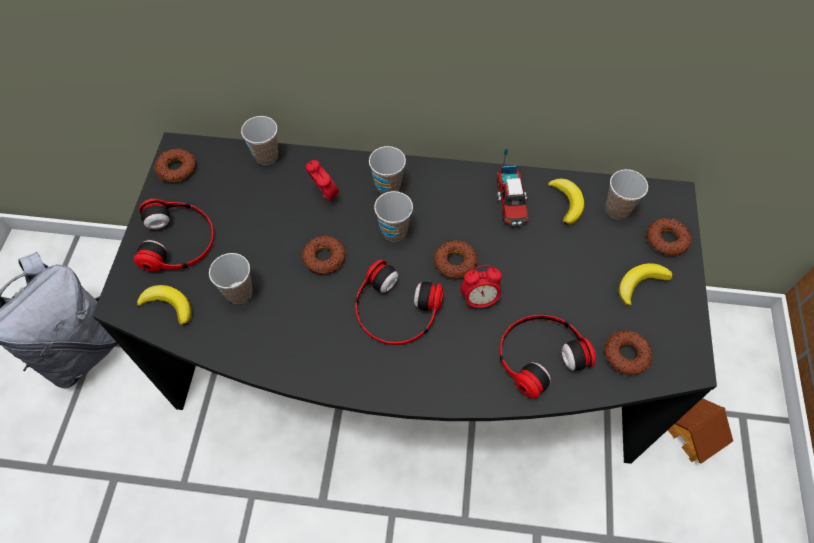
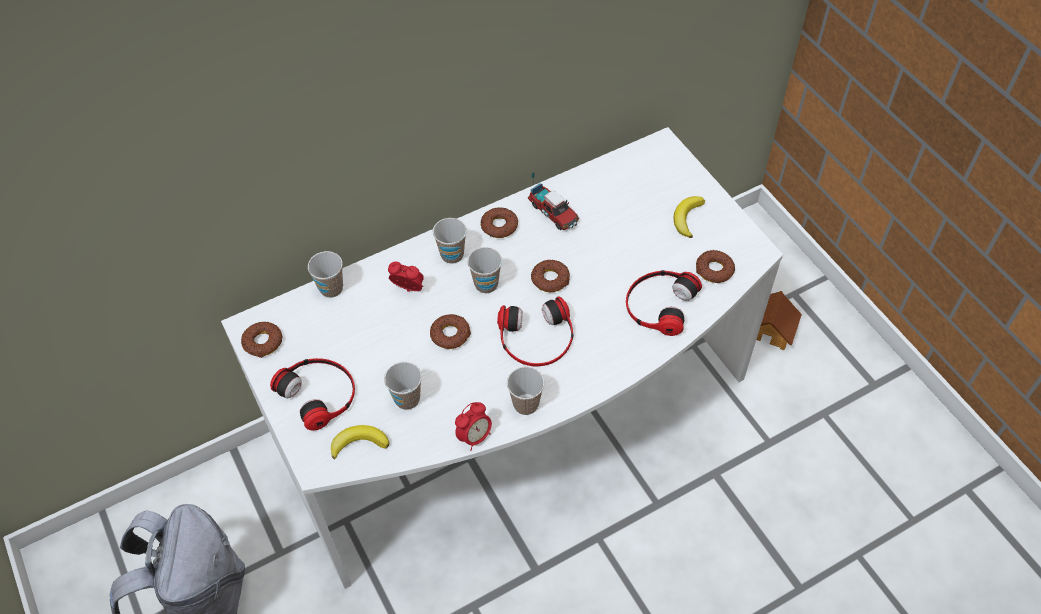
camera: 35 degrees left, 5 degrees down
(407, 365) = (519, 420): black desk -> white desk
(479, 300) = (589, 294): alarm clock -> alarm clock (475, 437)
(566, 202) = (593, 191): banana -> none
(617, 209) = (632, 175): cup -> cup (526, 404)
(666, 240) = (680, 177): donut -> donut (499, 226)

